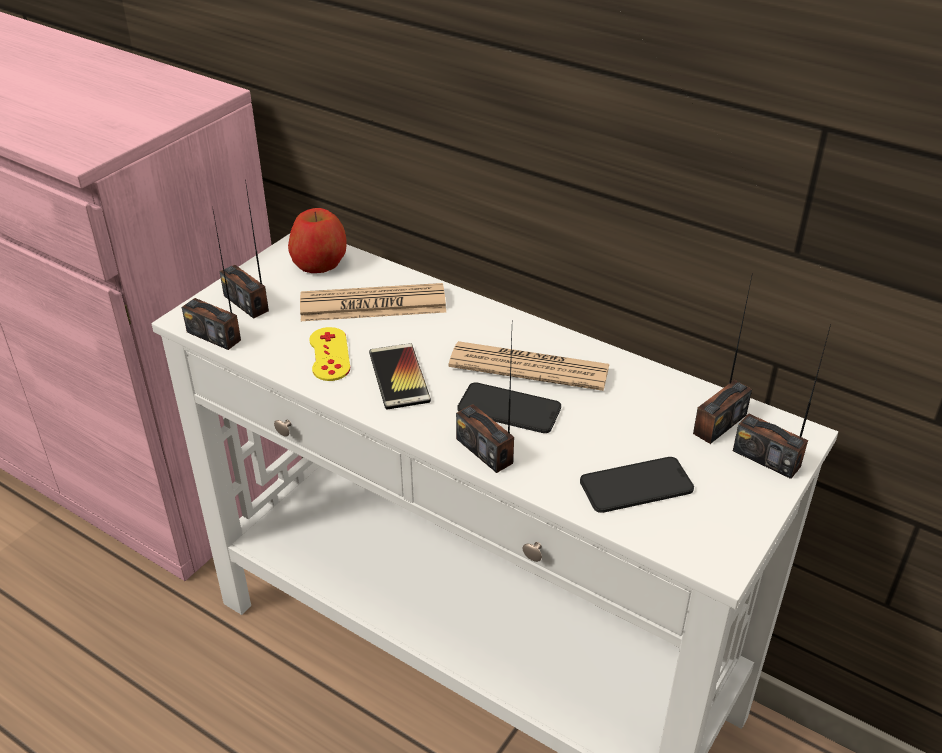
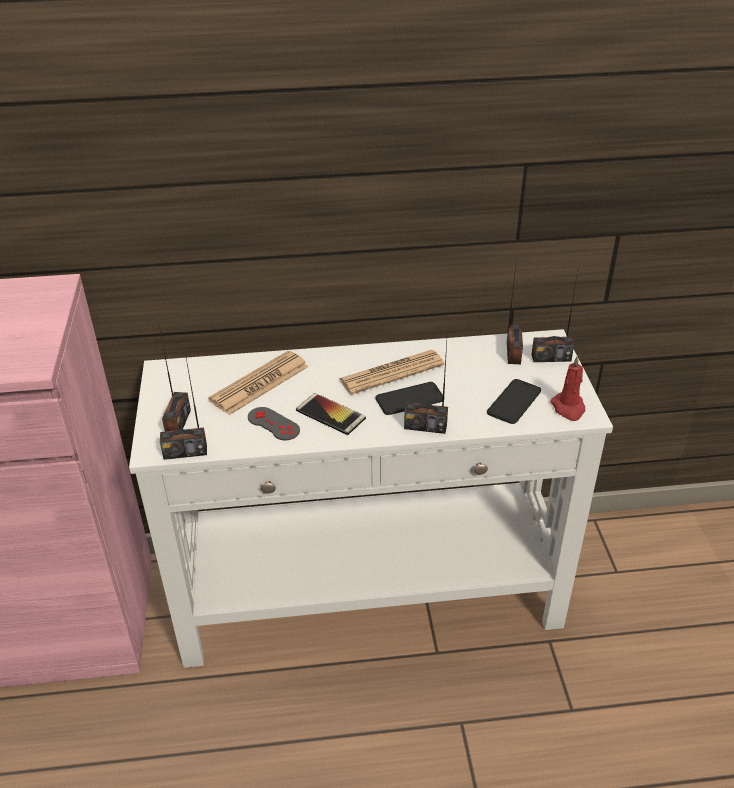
camera: 40 degrees left, 0 degrees up
(246, 303) = (178, 422): radio -> radio turned 90 degrees counterclockwise
(320, 263) = (191, 376): apple -> none
(329, 354) = (273, 424): yellow game controller -> grey game controller
(702, 537) = (568, 408): none -> red candle

